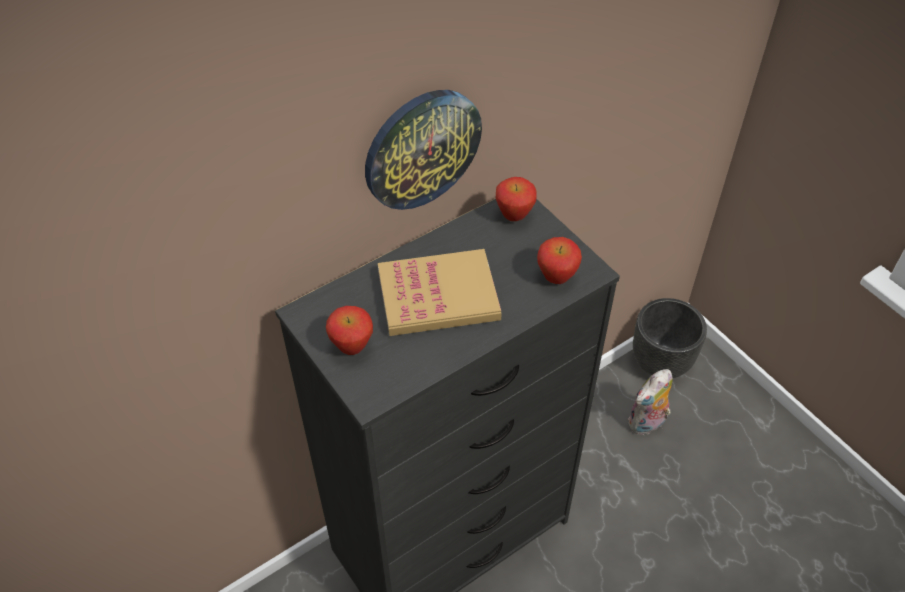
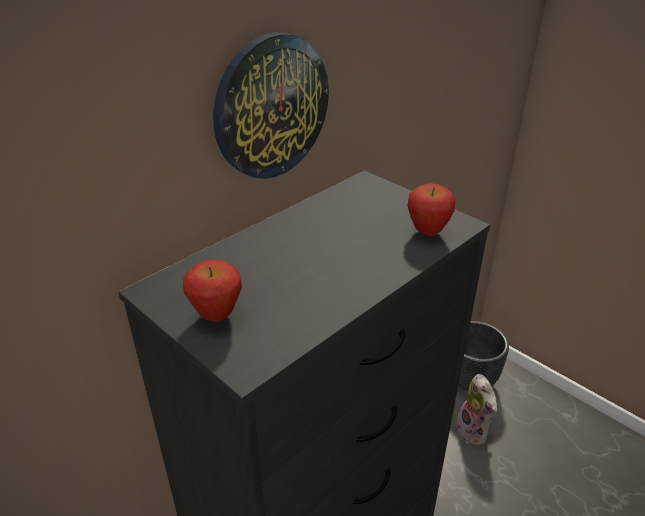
camera: 10 degrees left, 15 degrees down
(438, 296) = (307, 259): book -> none
(514, 216) = (366, 191): apple -> none
(647, 423) = (475, 431): plush toy -> plush toy turned 60 degrees counterclockwise

